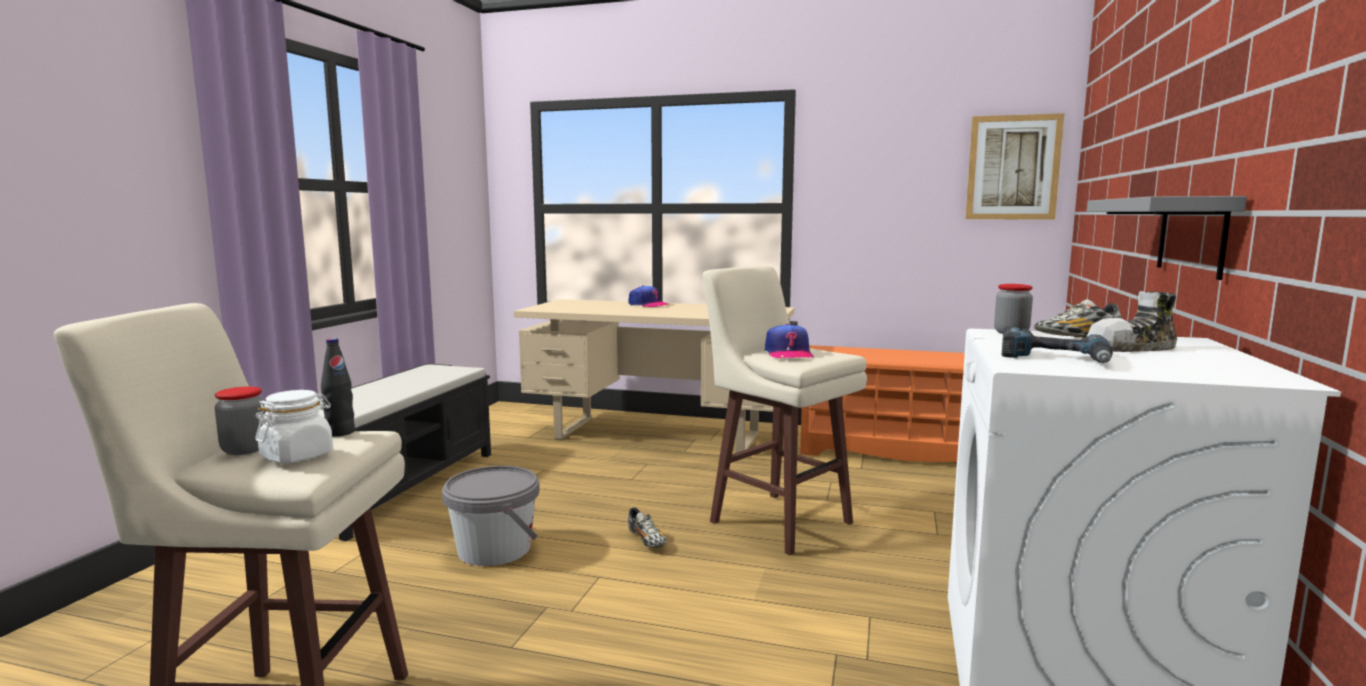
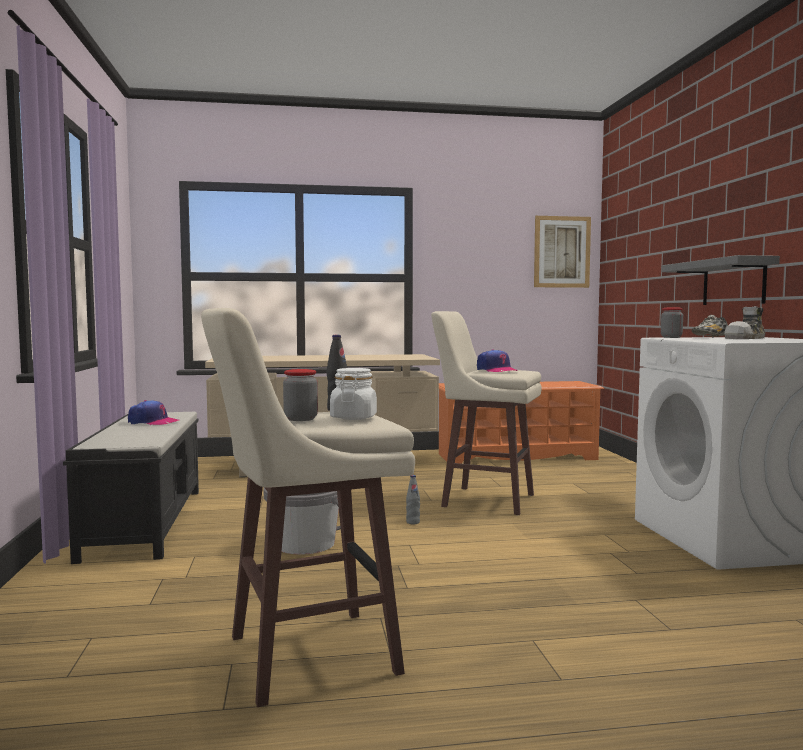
camera: 25 degrees left, 5 degrees down
(647, 541) = (413, 522): shoe -> grey bottle
(648, 305) = (308, 356): cap -> cap (153, 422)
(1054, 358) = (730, 340): power drill -> none

